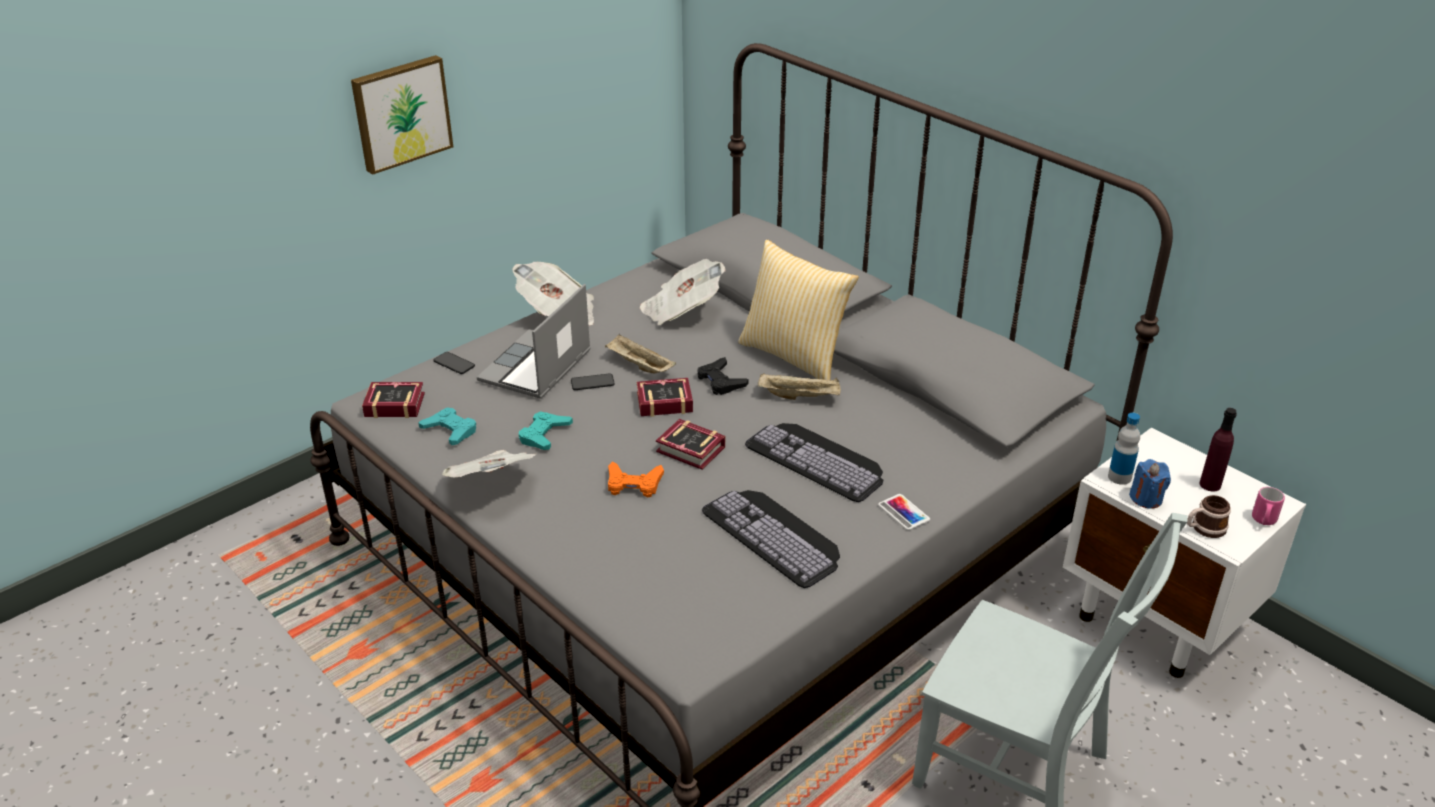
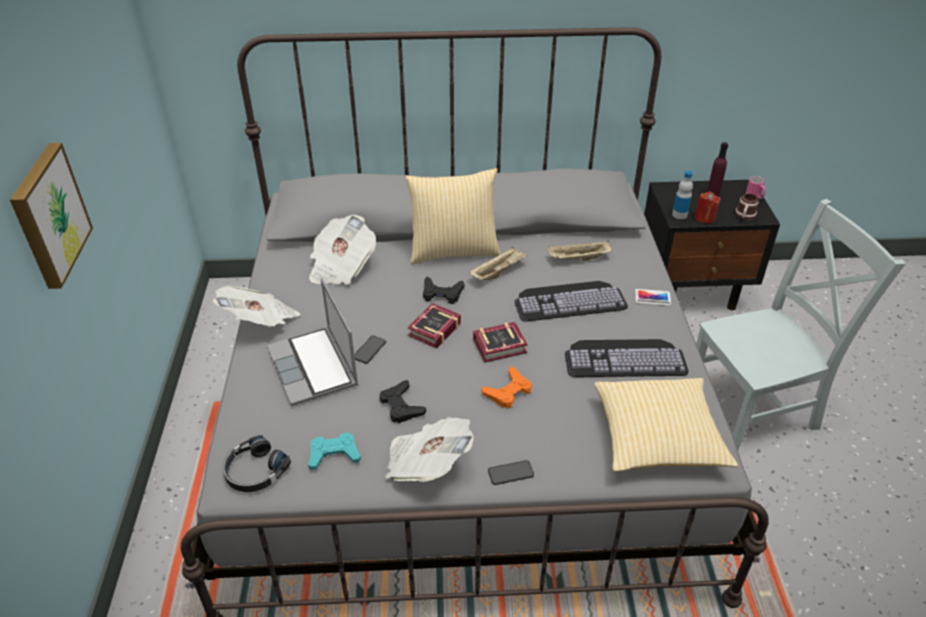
camera: 50 degrees left, 5 degrees up
(392, 404) = (255, 471): book -> black headphones
(454, 364) = (249, 408): phone -> phone (510, 473)
(544, 435) = (401, 406): turquoise game controller -> black game controller
(639, 366) = (378, 318): beige tray -> beige tray (578, 259)
(680, 606) = (657, 438): none -> pillow
(1146, 498) = (704, 218): blue candle -> red candle
(1158, 621) = (692, 289): white nightstand -> black nightstand

